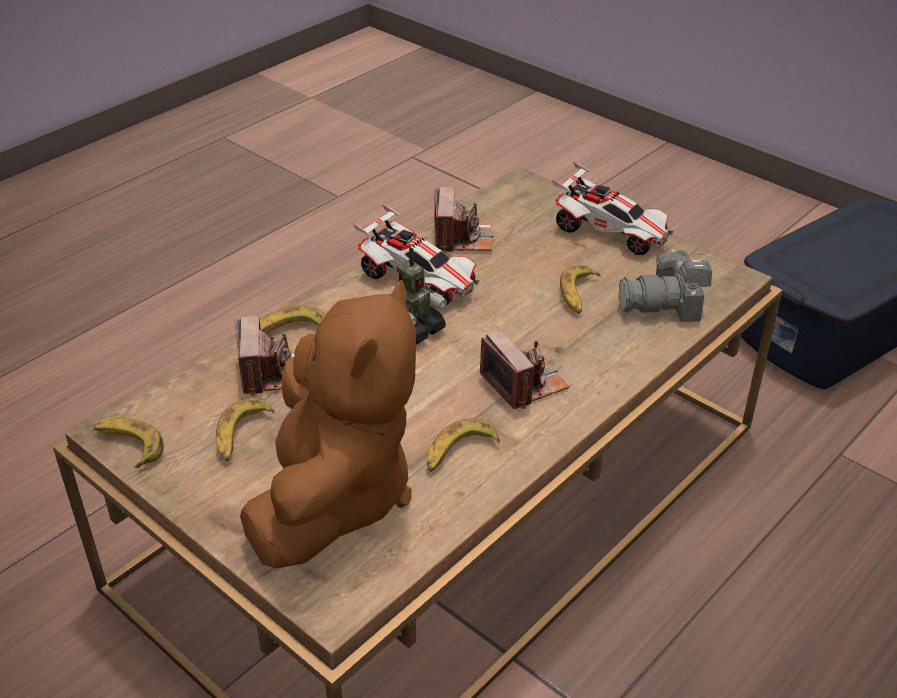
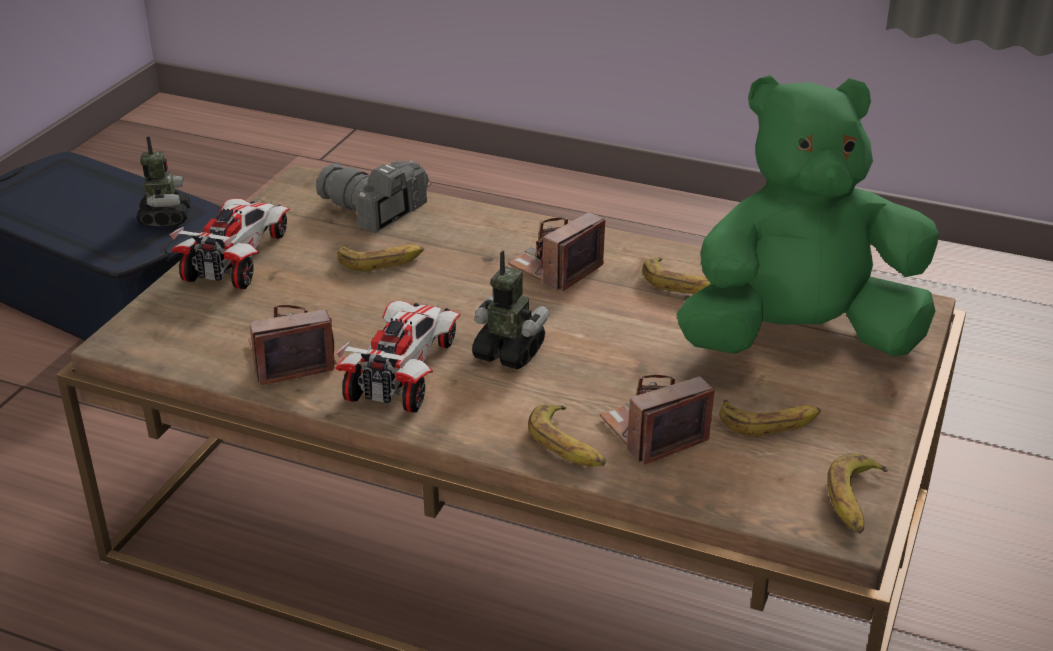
camera: 110 degrees left, 5 degrees down
(334, 496) = (799, 339): brown plush toy -> green plush toy
(665, 304) = (374, 211): camera -> camera turned 150 degrees clockwise
(832, 285) = (165, 218): none -> toy robot

